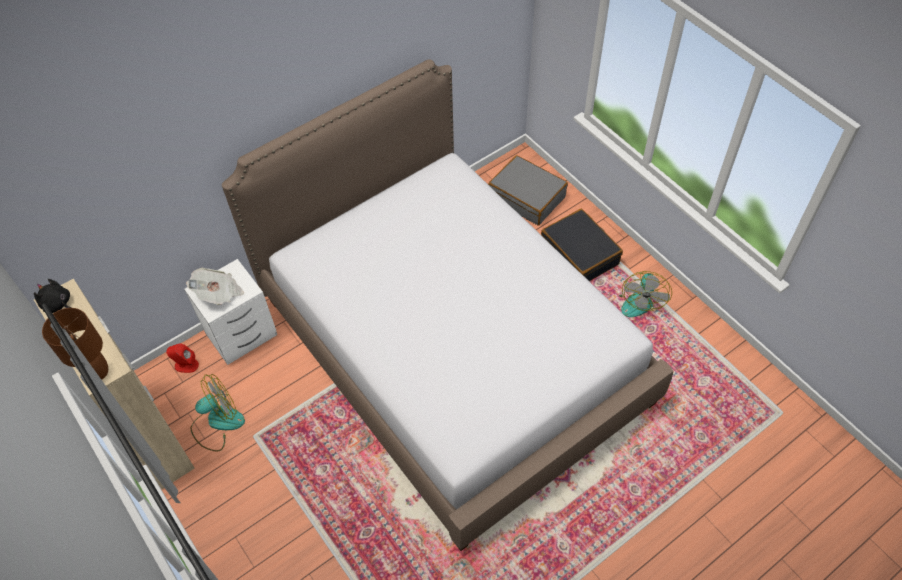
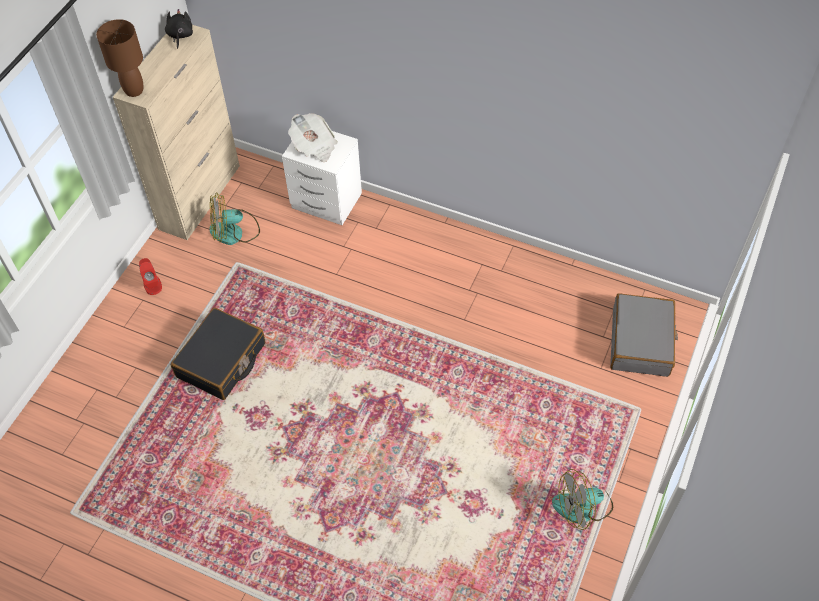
camera: 60 degrees right, 0 degrees up
(186, 365) = (274, 181): red speaker -> red speaker (152, 284)
(217, 423) = (234, 232): fan -> fan turned 135 degrees clockwise
(453, 350) = (411, 366): bed -> none
(580, 254) = (602, 424): black suitcase -> black suitcase (221, 361)

